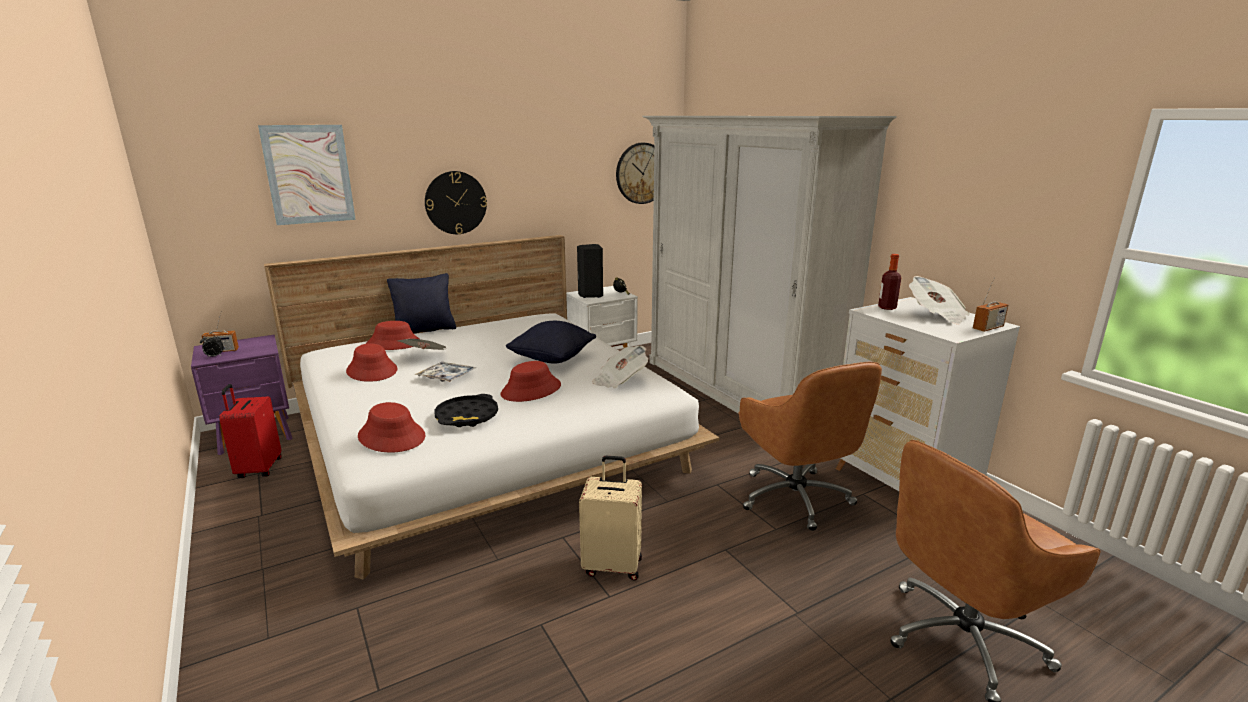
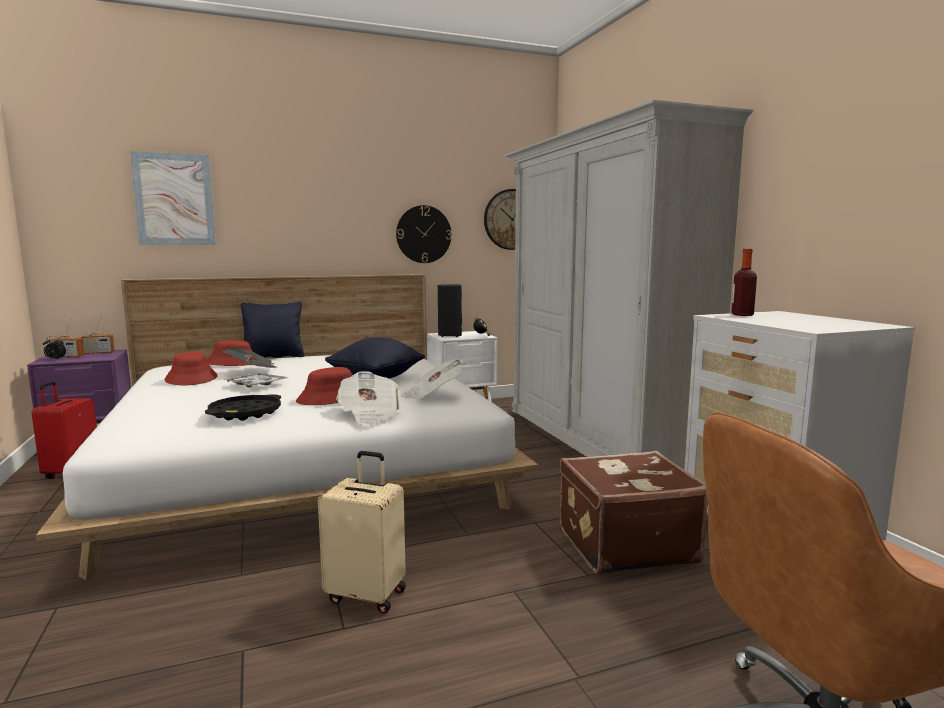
camera: 10 degrees right, 10 degrees down
(392, 436) = (153, 424): red hat -> none
(455, 202) = (316, 235): wall clock -> wall clock (423, 234)
(794, 498) = (624, 544): brown office chair -> brown suitcase
(936, 315) = (802, 319): newspaper -> newspaper (369, 415)
(988, 328) = (867, 327): radio -> radio (99, 353)

